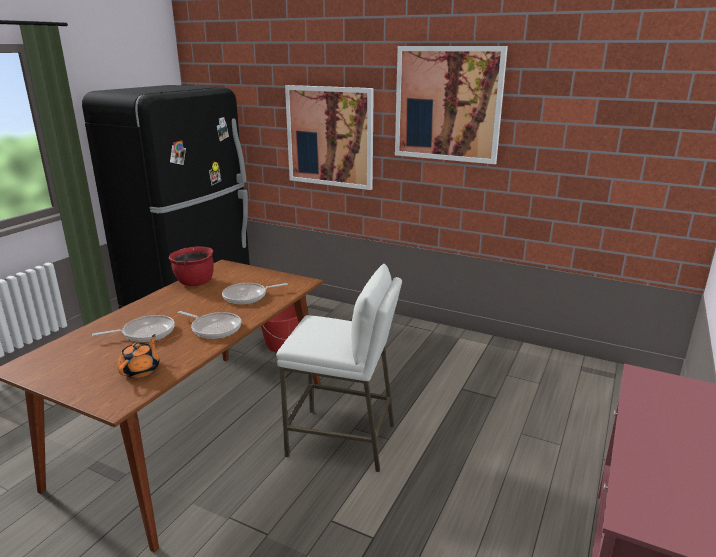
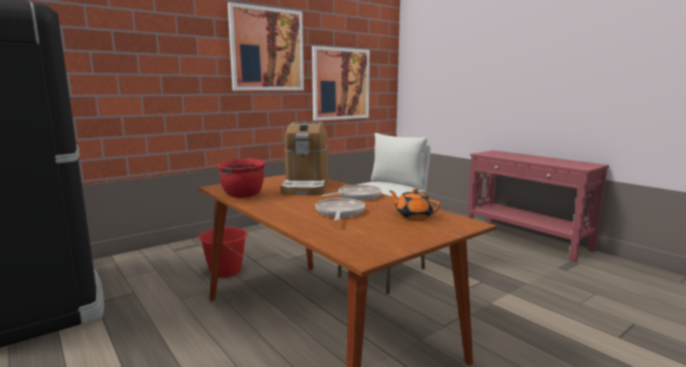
camera: 65 degrees left, 10 degrees down
(247, 296) = (306, 186): frying pan -> coffee machine
(329, 136) = (166, 79): picture -> picture (341, 84)

